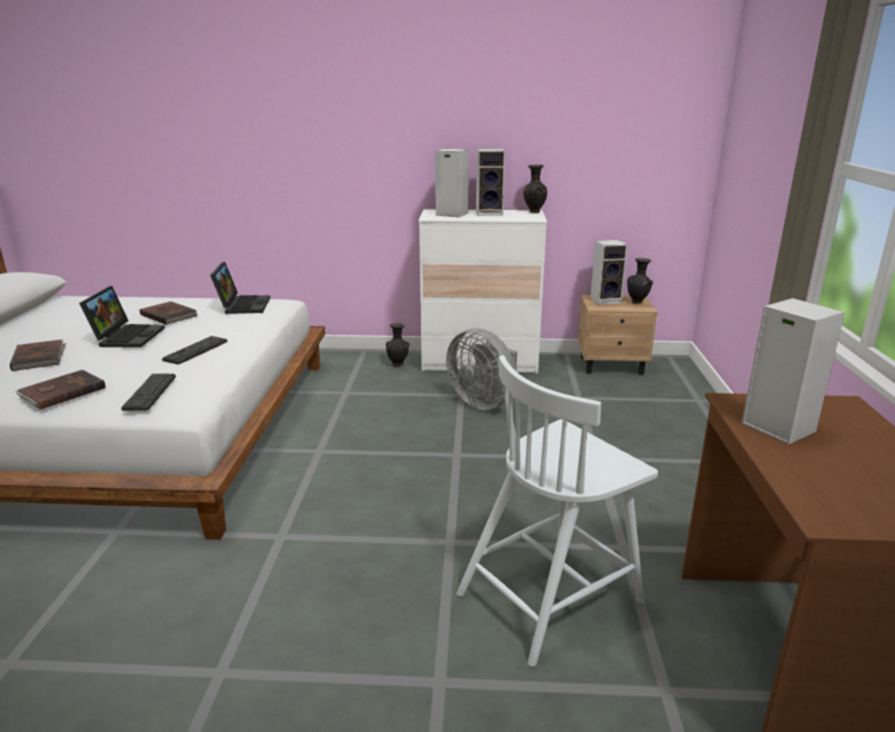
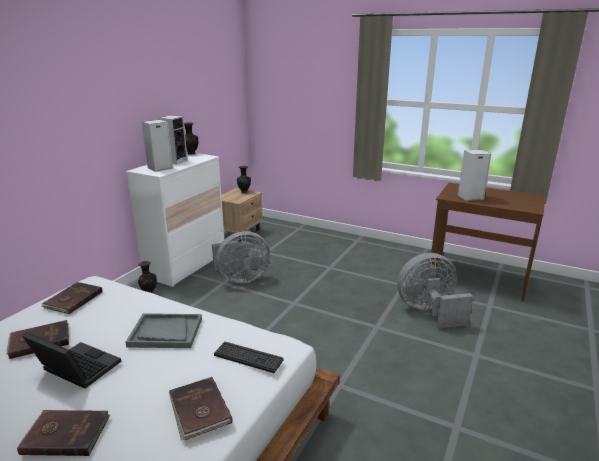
camera: 65 degrees left, 0 degrees up
(196, 351) = (165, 332): keyboard -> grey tray
(242, 305) = (73, 300): laptop -> brown book
(551, 595) = (429, 311): white chair -> grey fan
(606, 300) = (231, 196): speaker -> none

